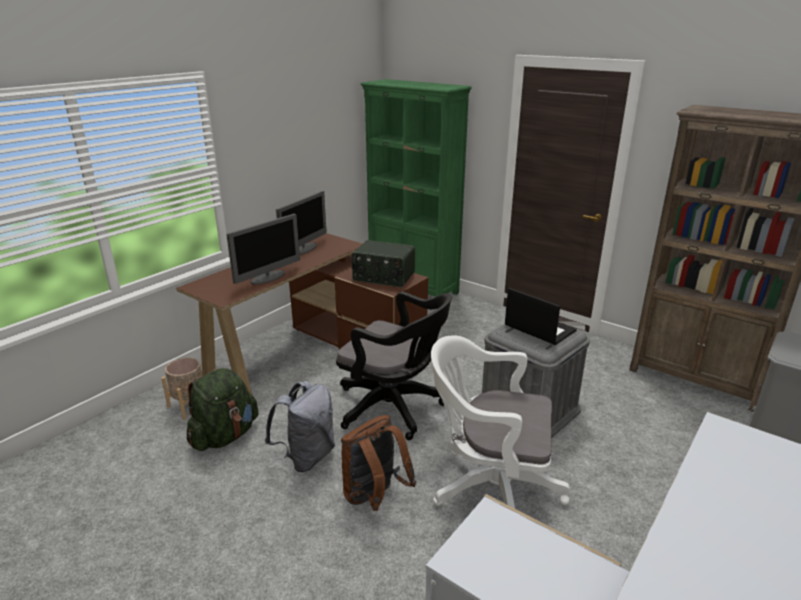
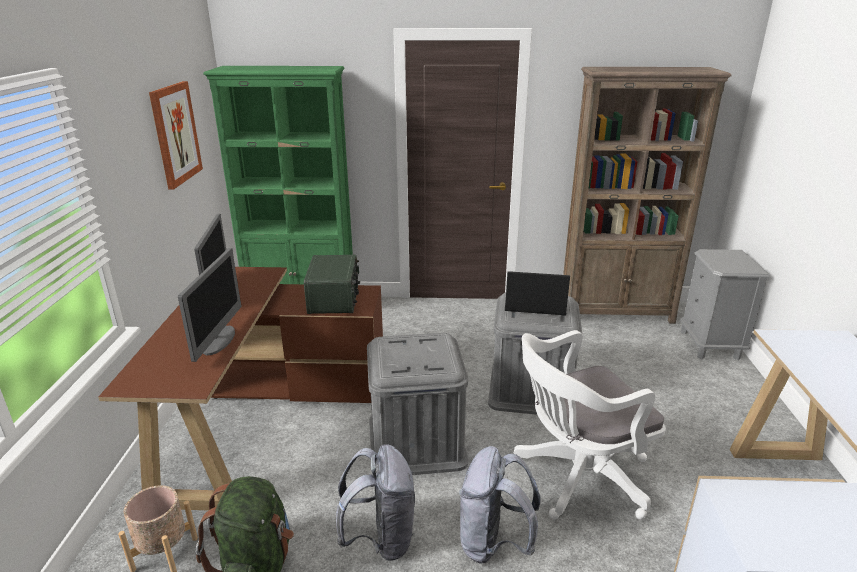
camera: 35 degrees left, 0 degrees up
(317, 127) = (175, 134): none -> picture
(374, 497) = (493, 543): brown backpack -> grey backpack
(383, 277) = (335, 299): radio -> radio turned 75 degrees counterclockwise
(394, 408) = (416, 441): black office chair -> grey storage box

